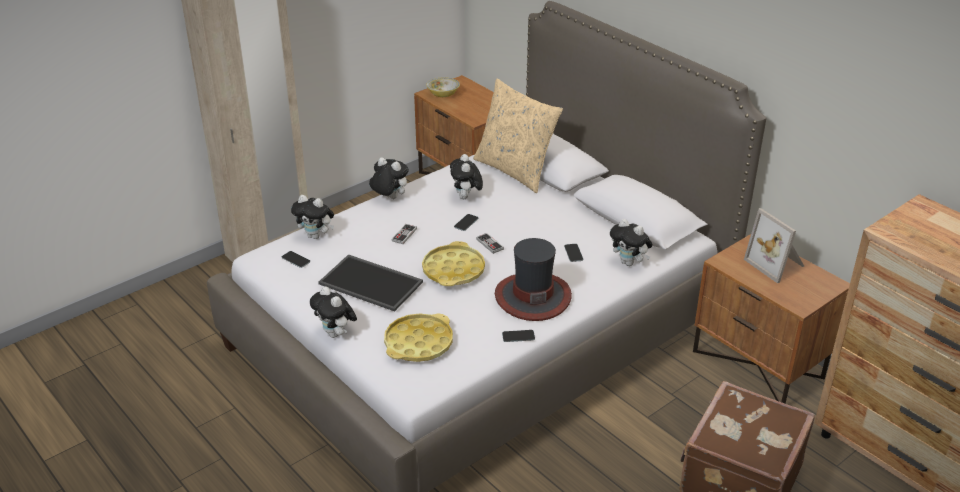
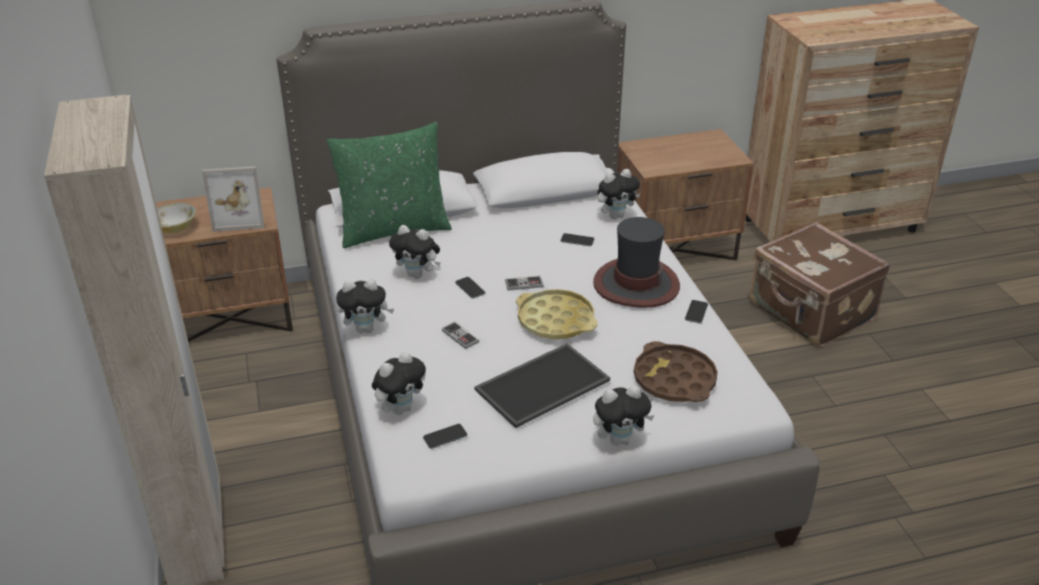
camera: 65 degrees left, 0 degrees up
(389, 198) = (366, 329): plush toy -> plush toy turned 150 degrees counterclockwise
(418, 343) = (674, 379): yellow tray -> brown tray
(515, 170) = (393, 229): beige pillow -> green pillow
(776, 264) = (671, 148): picture frame -> picture frame (240, 217)

